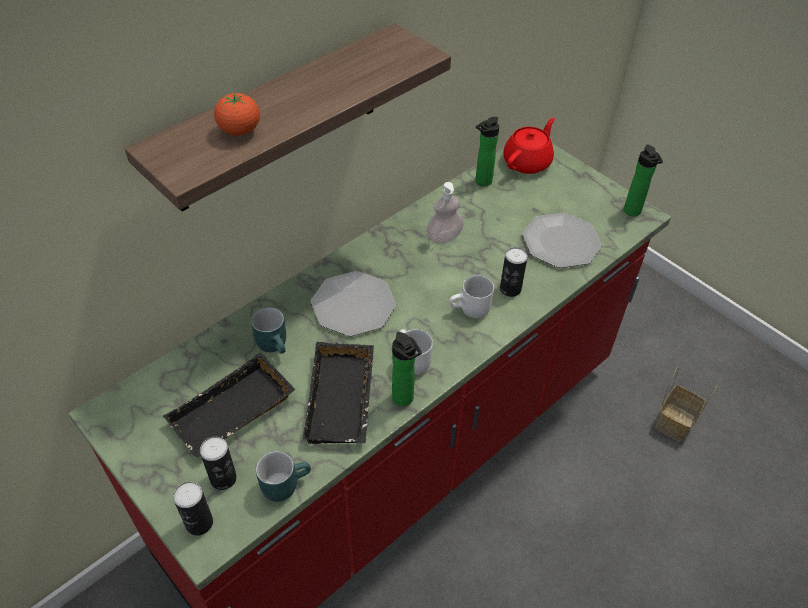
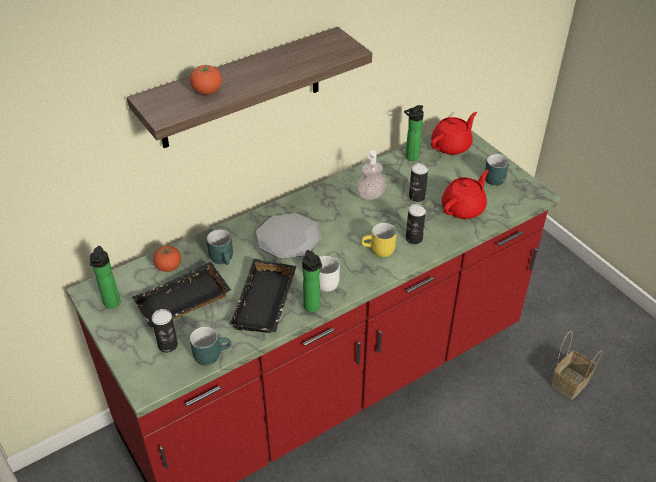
camera: 10 degrees right, 5 degrees down
(199, 523) = (145, 372): can -> can (416, 197)
(204, 364) = (169, 267): none -> tomato
(471, 311) = (379, 251): white mug -> yellow mug
(561, 242) = (463, 208): plate -> red teapot
(585, 198) = (492, 177): none -> turquoise mug
(633, 212) = (529, 192): bottle -> bottle (111, 304)

